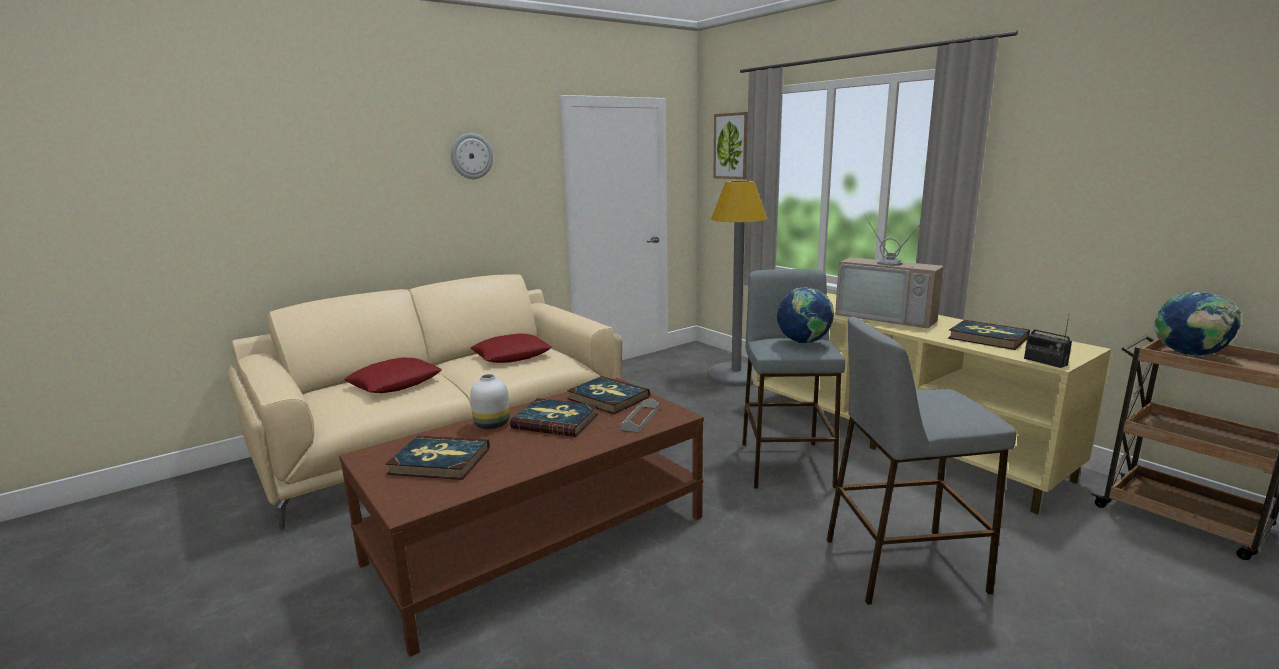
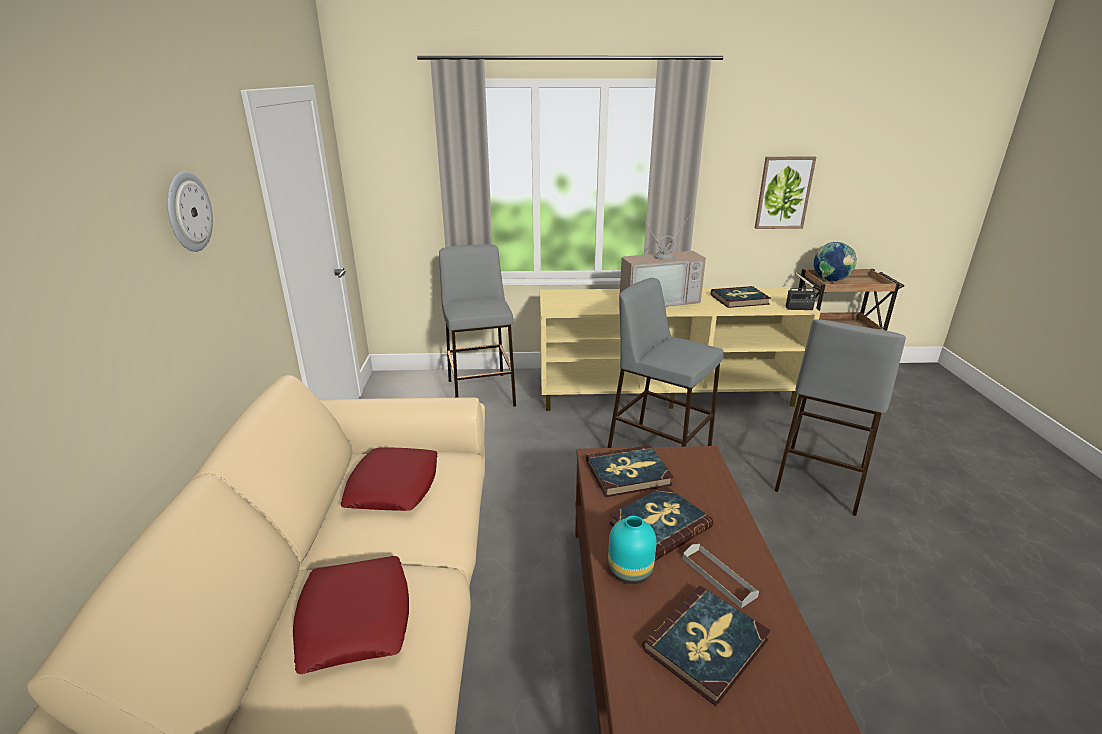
camera: 55 degrees left, 10 degrees up
(492, 424) = (629, 570): white vase -> turquoise vase
(640, 418) = (695, 476): grey tray -> grey tray (718, 577)
(731, 146) = (400, 146): picture -> picture (783, 193)
(736, 376) = (481, 392): grey floor lamp -> grey stool
(804, 343) = (687, 347): globe -> none

